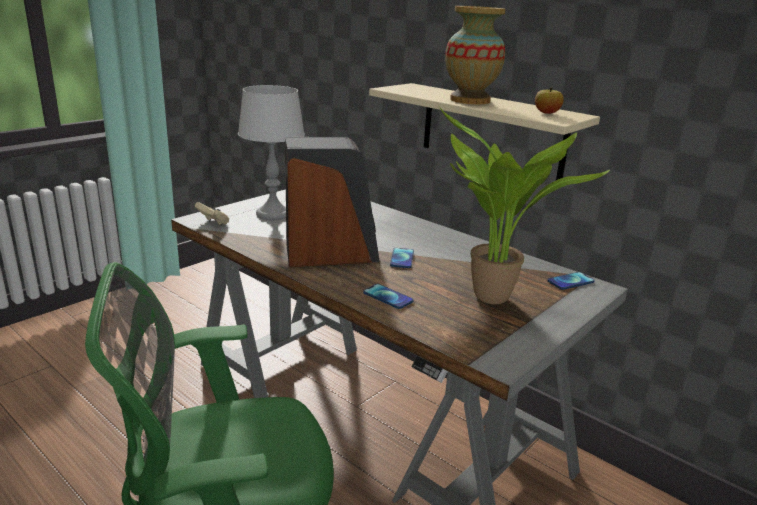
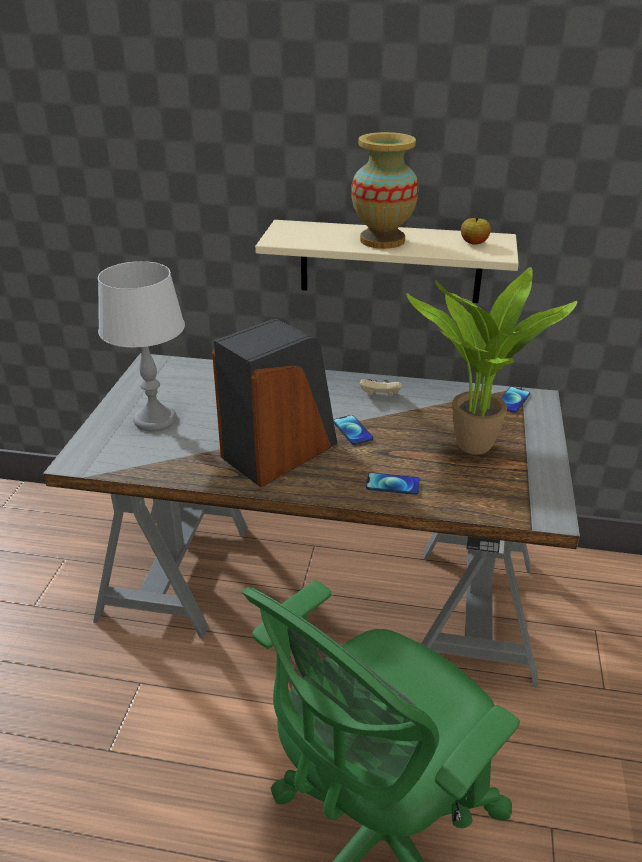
camera: 30 degrees left, 10 degrees up
(214, 223) = (103, 459): beige game controller -> beige game controller (380, 396)

